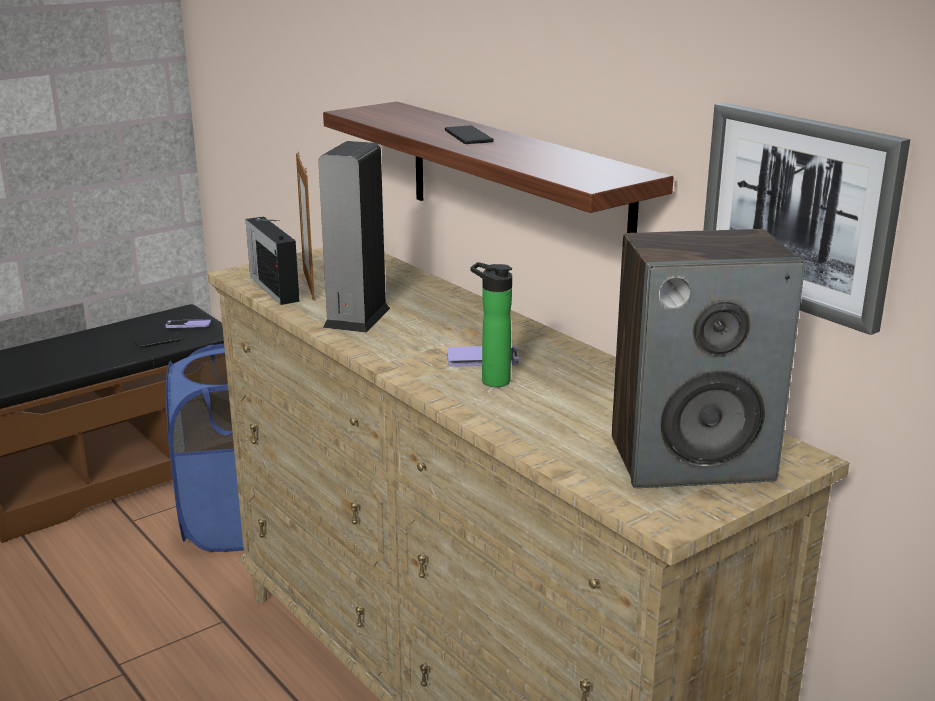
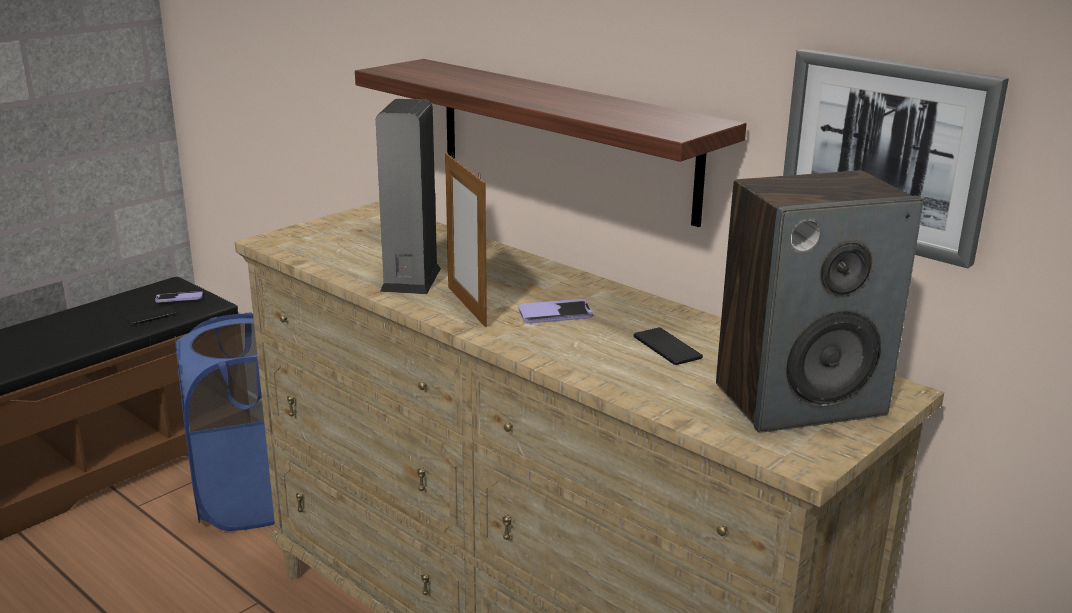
camera: 10 degrees left, 0 degrees up
(273, 288) = (311, 254): radio -> none
(308, 284) = (346, 248): picture frame -> picture frame (466, 306)
(468, 136) = (521, 90): phone -> phone (667, 347)
(491, 380) = (573, 335): bottle -> none

